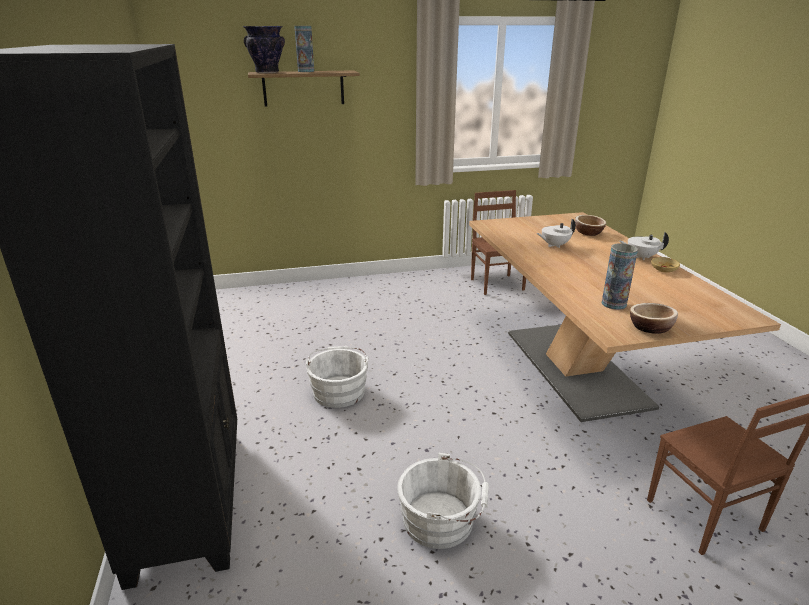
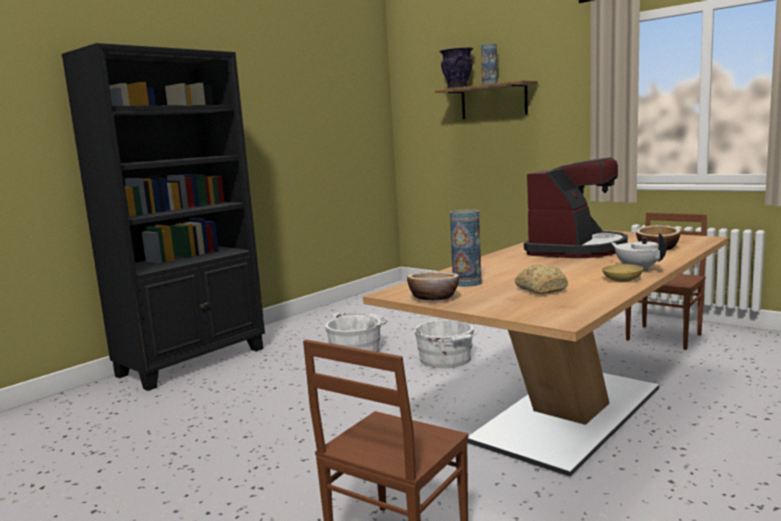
camera: 55 degrees right, 15 degrees down
(442, 520) = (249, 429): white bucket -> white bucket (447, 360)
(554, 245) = (576, 249): white teapot -> coffee machine
(664, 294) = (541, 289): none -> bread

